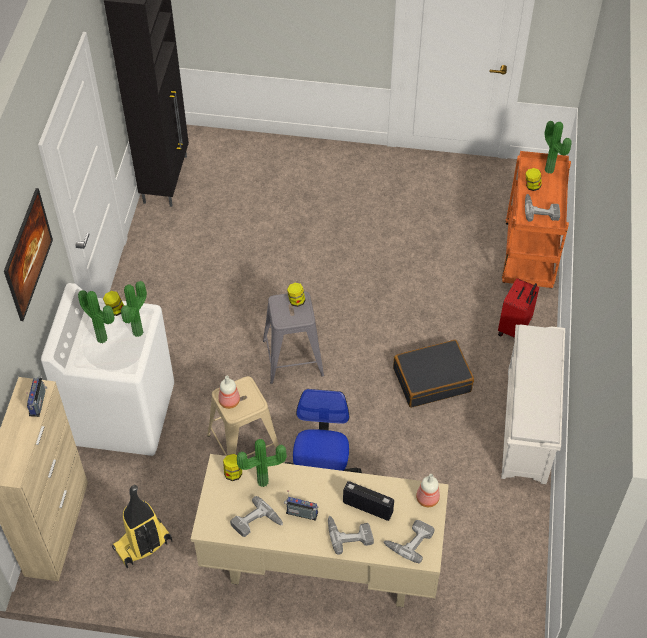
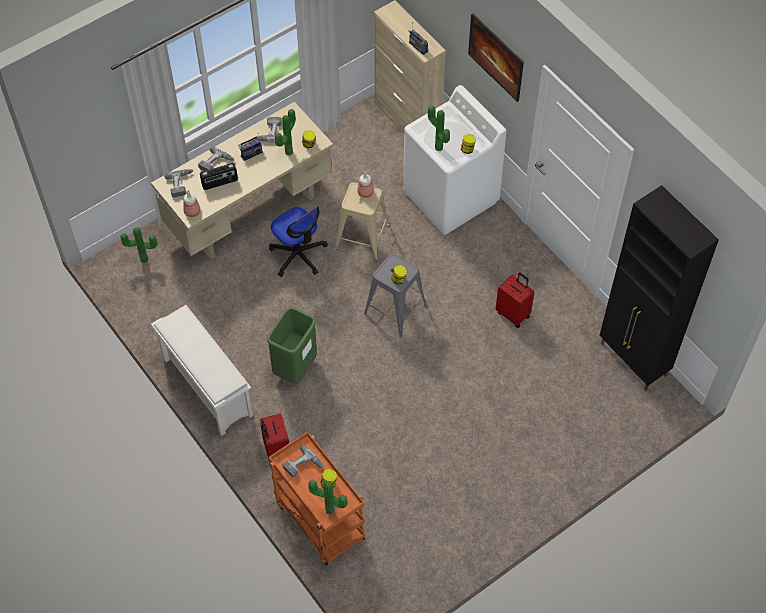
camera: 135 degrees right, 5 degrees up
(103, 337) = (453, 131): potted plant -> potted plant (144, 261)
(143, 545) = (353, 149): vacuum cleaner -> none
(205, 277) = (513, 314): none -> red suitcase
(432, 379) = (295, 367): black suitcase -> green trash can

